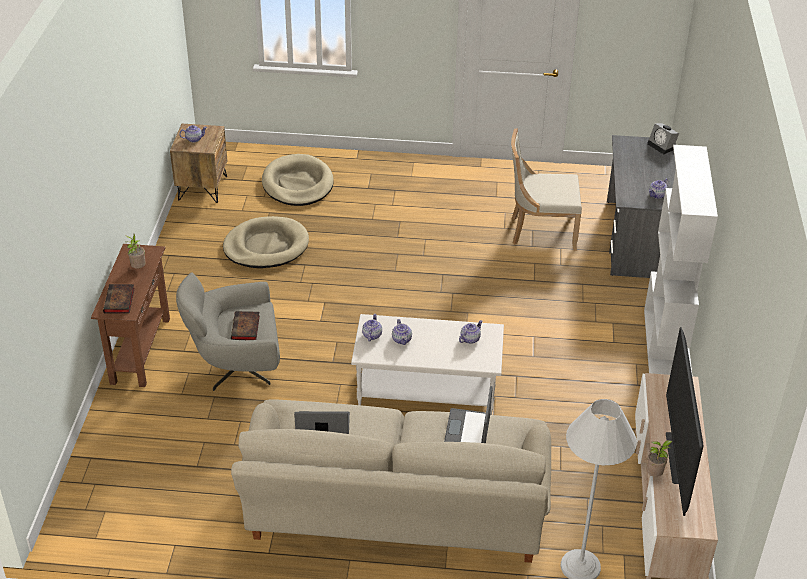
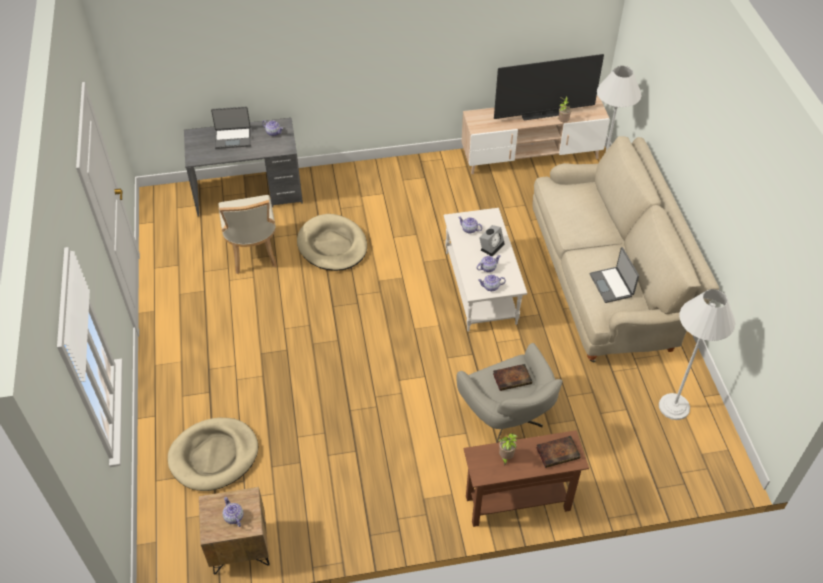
camera: 105 degrees left, 10 degrees up
(176, 510) = (674, 407): none -> white floor lamp
(266, 246) = (330, 451): beige dog bed -> beige dog bed (332, 245)
(468, 431) = (572, 208): laptop -> laptop (233, 138)
(662, 146) = (198, 135): alarm clock -> alarm clock (491, 246)
(663, 347) = (379, 168): white bookcase -> none

